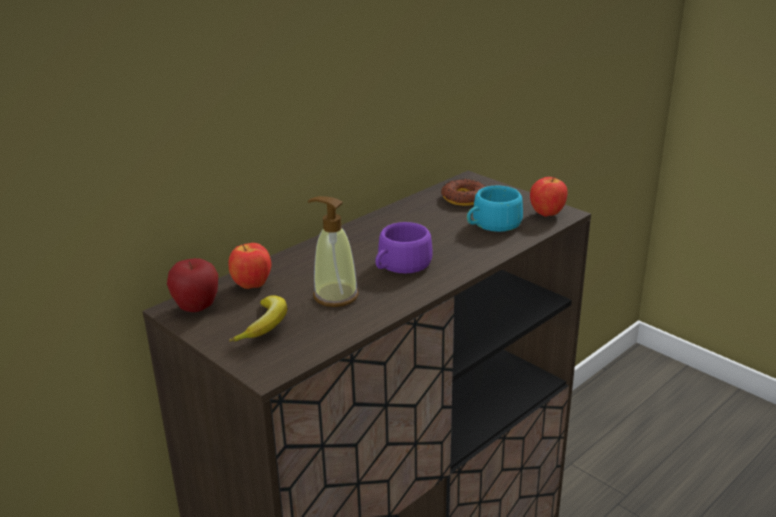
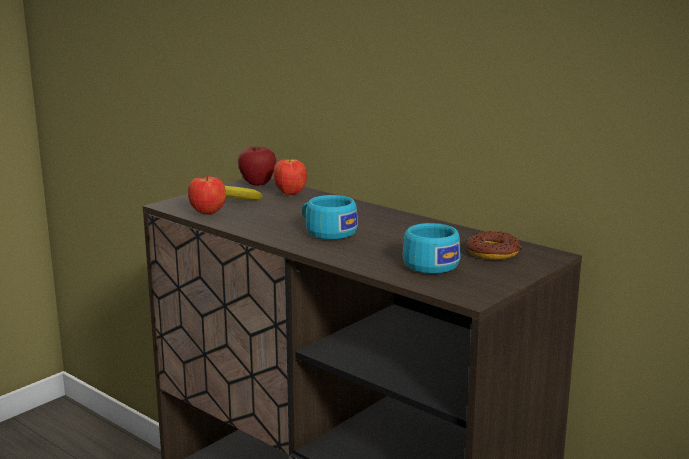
camera: 85 degrees right, 10 degrees down
(335, 296) = (272, 215): soap dispenser -> none
(400, 266) = (326, 232): purple cup -> turquoise cup
(546, 214) = (465, 288): apple -> apple (208, 213)

